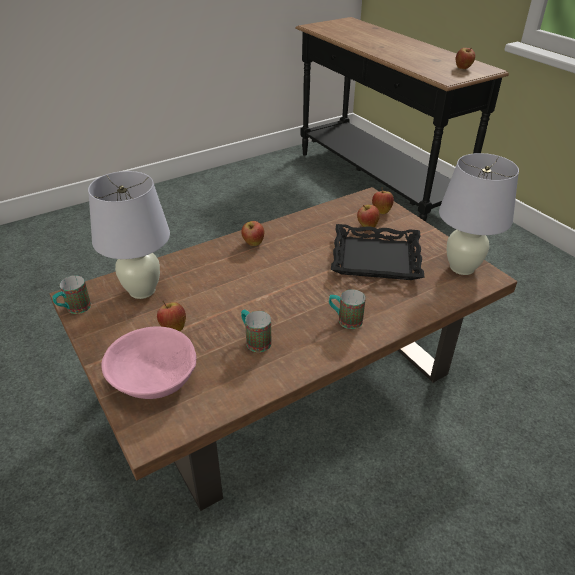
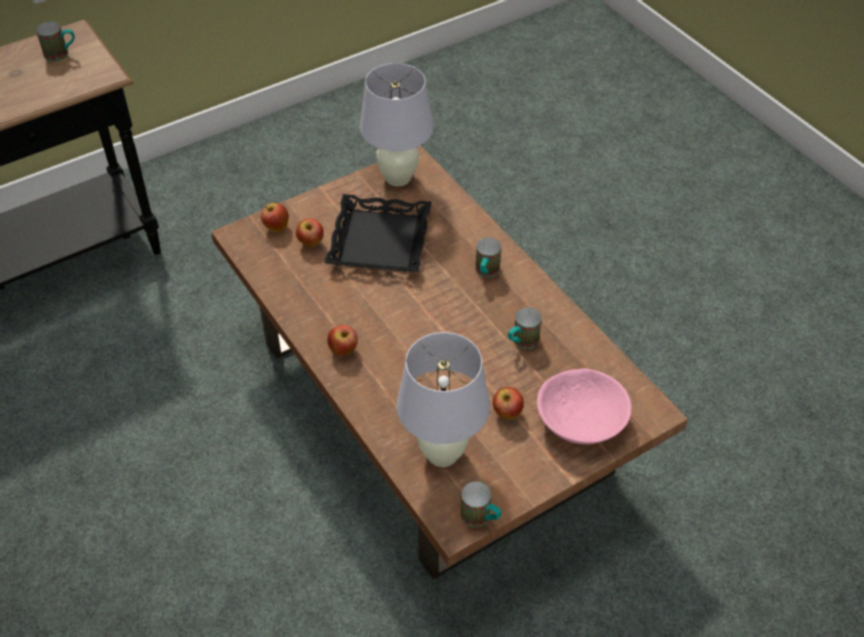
camera: 90 degrees left, 10 degrees up
(463, 68) = (61, 54): apple -> mug

